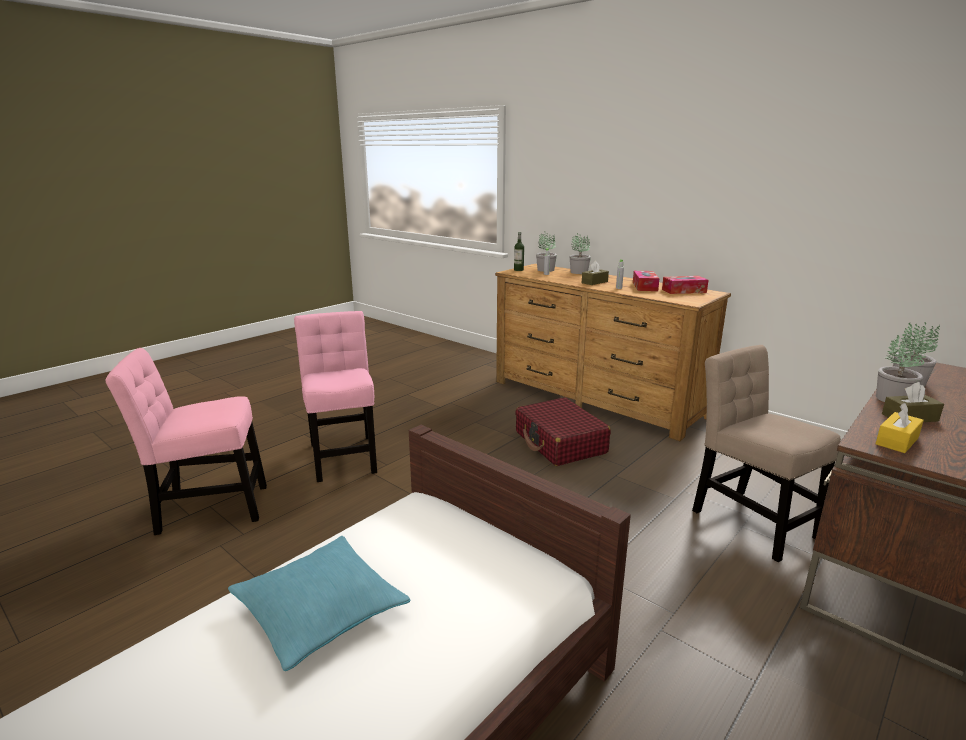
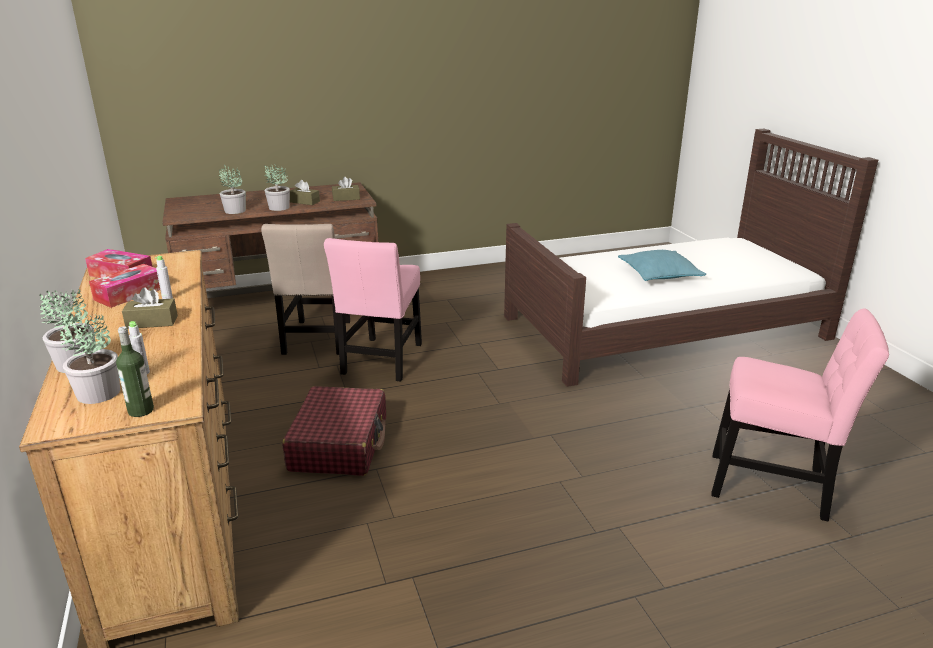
camera: 150 degrees left, 5 degrees up
(343, 455) = (609, 516): pink chair -> pink chair (382, 361)
(897, 441) = (346, 198): yellow tissue box -> brown tissue box

